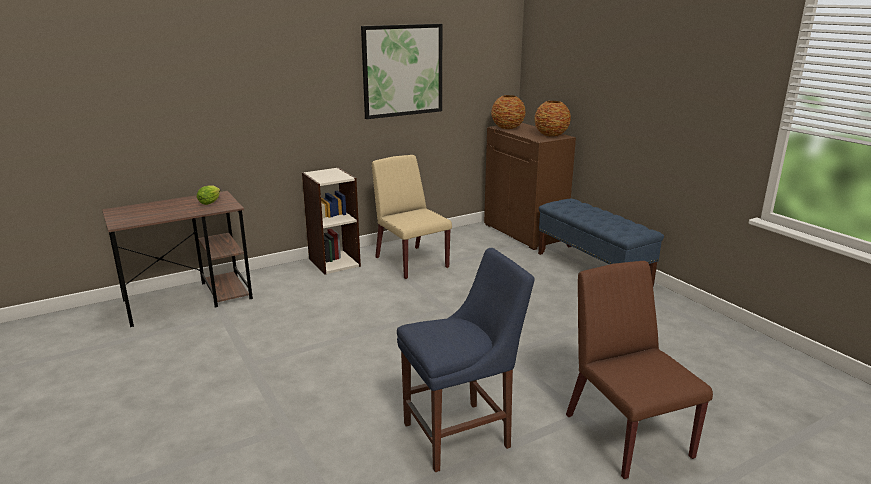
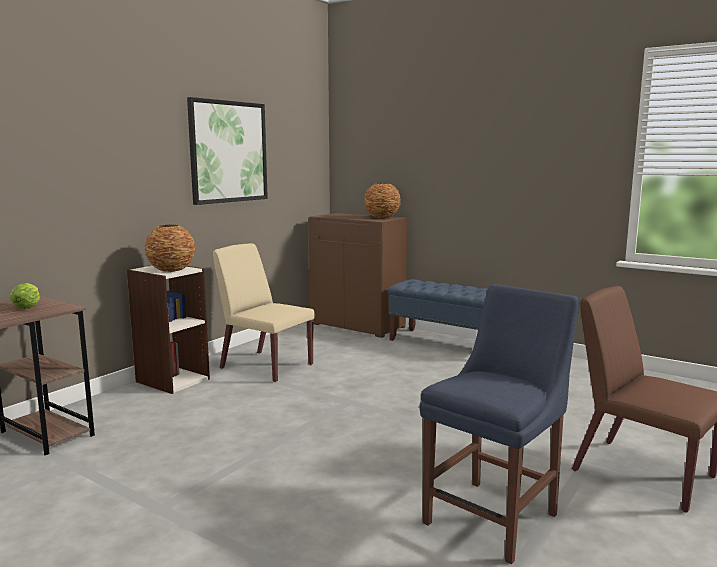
camera: 25 degrees left, 10 degrees down
(507, 127) = (330, 216): vase -> vase (171, 270)

